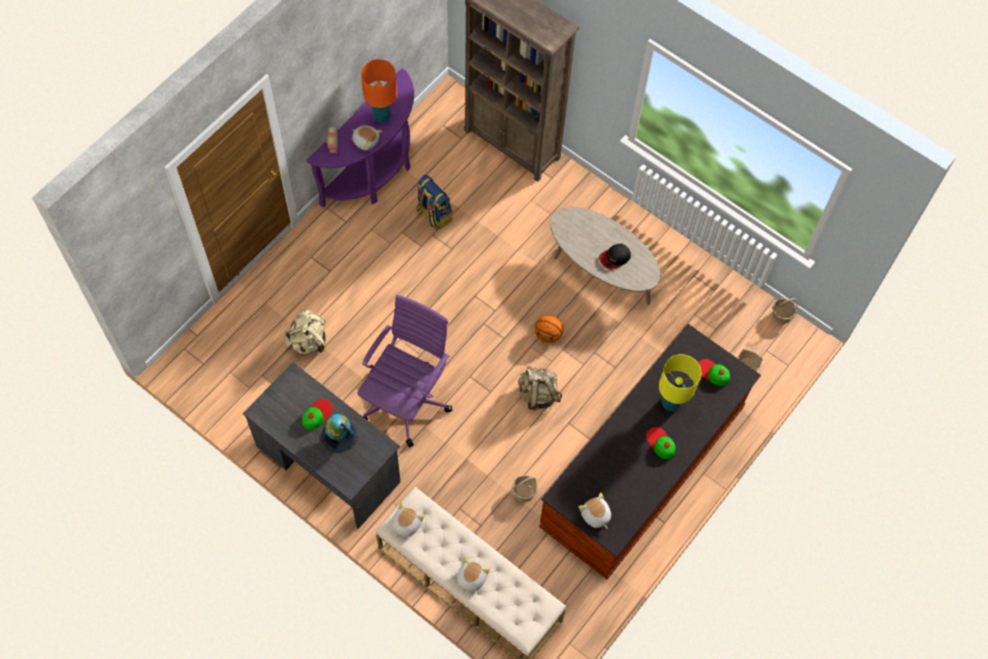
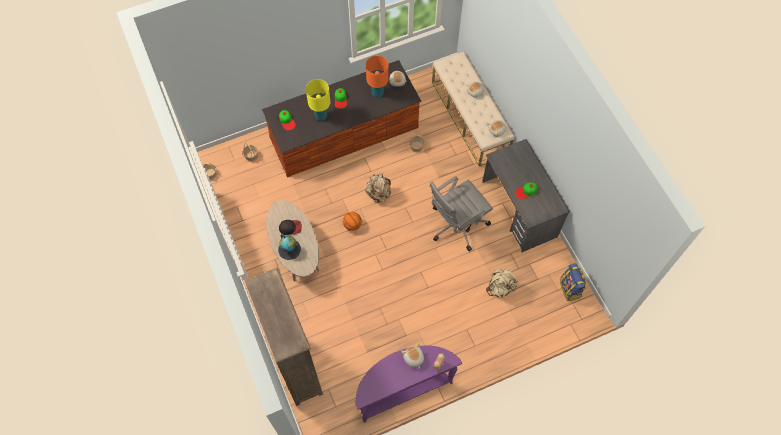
camera: 150 degrees left, 0 degrees up
(339, 436) = (518, 174): globe -> globe (289, 249)
(381, 116) = (392, 374): orange table lamp -> orange table lamp (377, 93)
(406, 400) = (456, 225): purple office chair -> grey office chair
(433, 214) = (379, 338): backpack -> backpack (570, 288)

